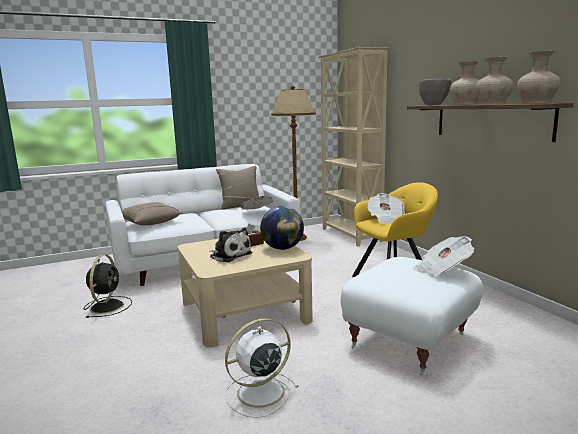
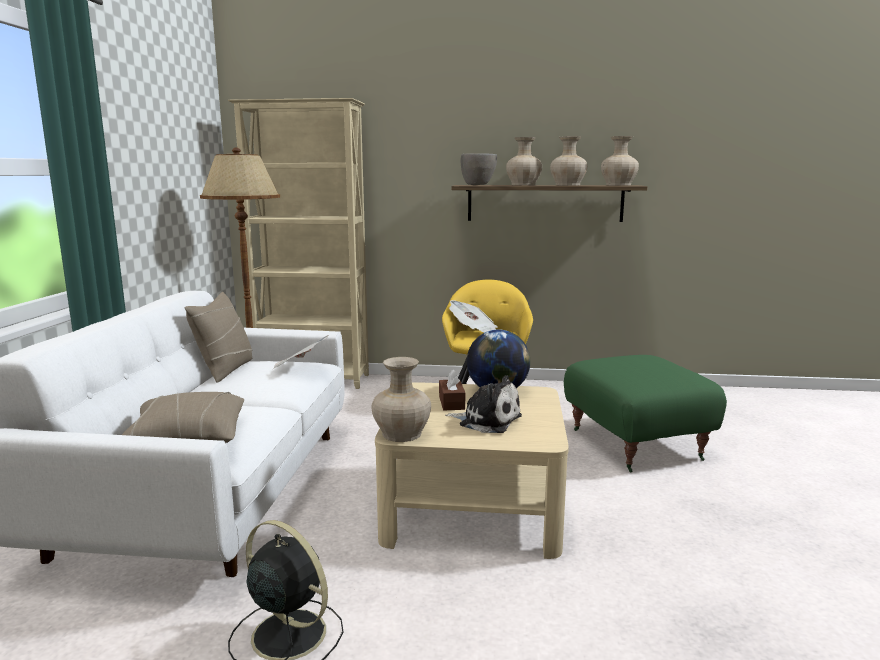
camera: 60 degrees left, 0 degrees up
(192, 246) = (402, 434): none -> beige vase
(229, 255) = (487, 420): plush toy -> plush toy turned 45 degrees clockwise
(258, 393) = (700, 548): white fan -> none
(408, 341) = (636, 444): white ottoman -> green ottoman
(442, 269) = (646, 358): newspaper -> none

